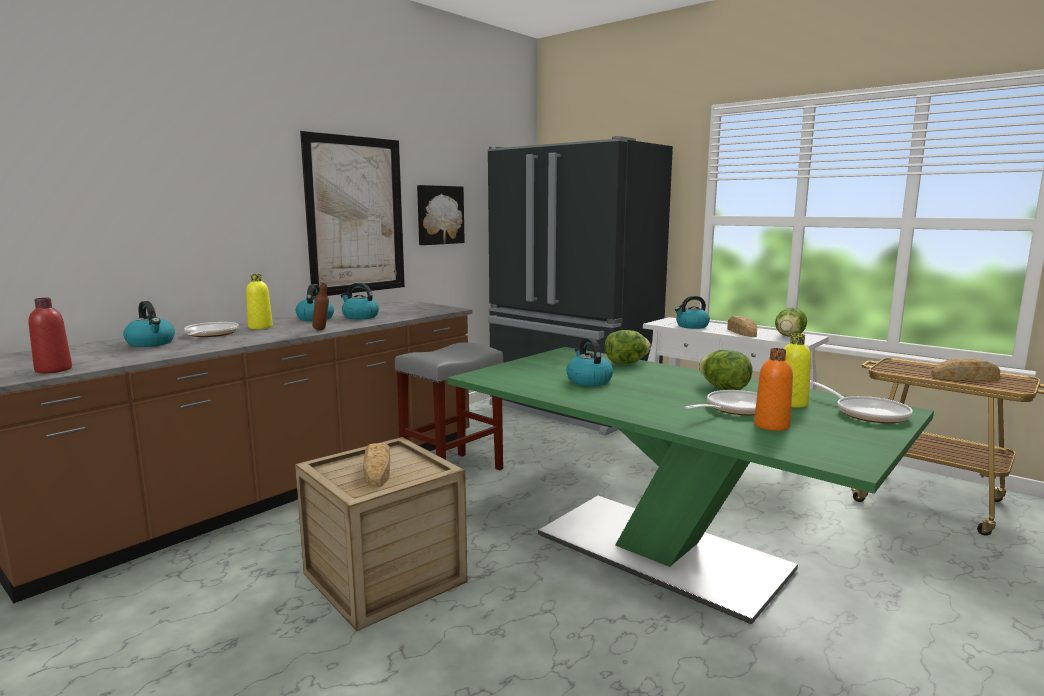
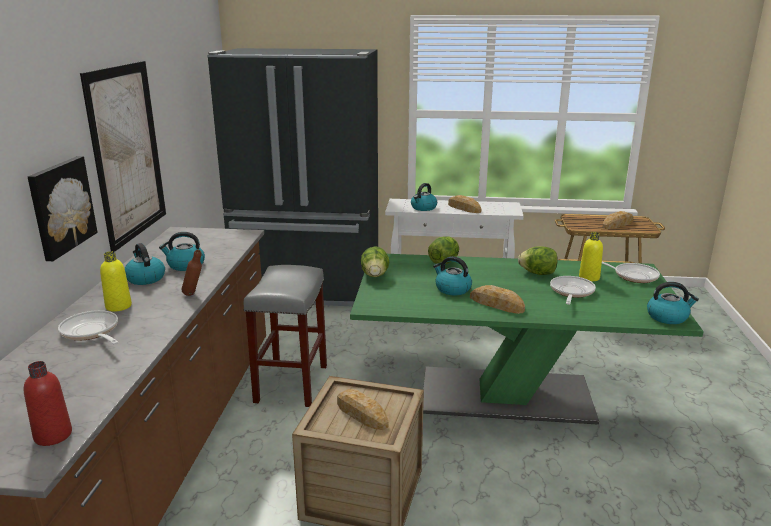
camera: 35 degrees left, 10 degrees up
(151, 343) = (58, 364): kettle -> kettle (667, 317)
(439, 215) = (176, 130): picture -> picture (60, 206)
(613, 399) = (496, 304): none -> bread
(771, 425) = (607, 301): orange bottle -> none
(789, 336) = (499, 207): lettuce -> lettuce (375, 275)

